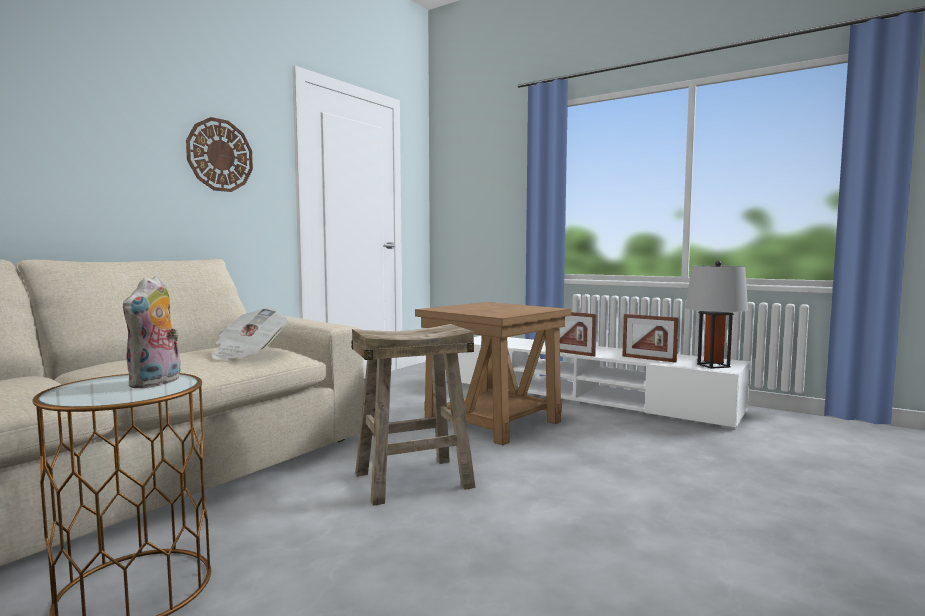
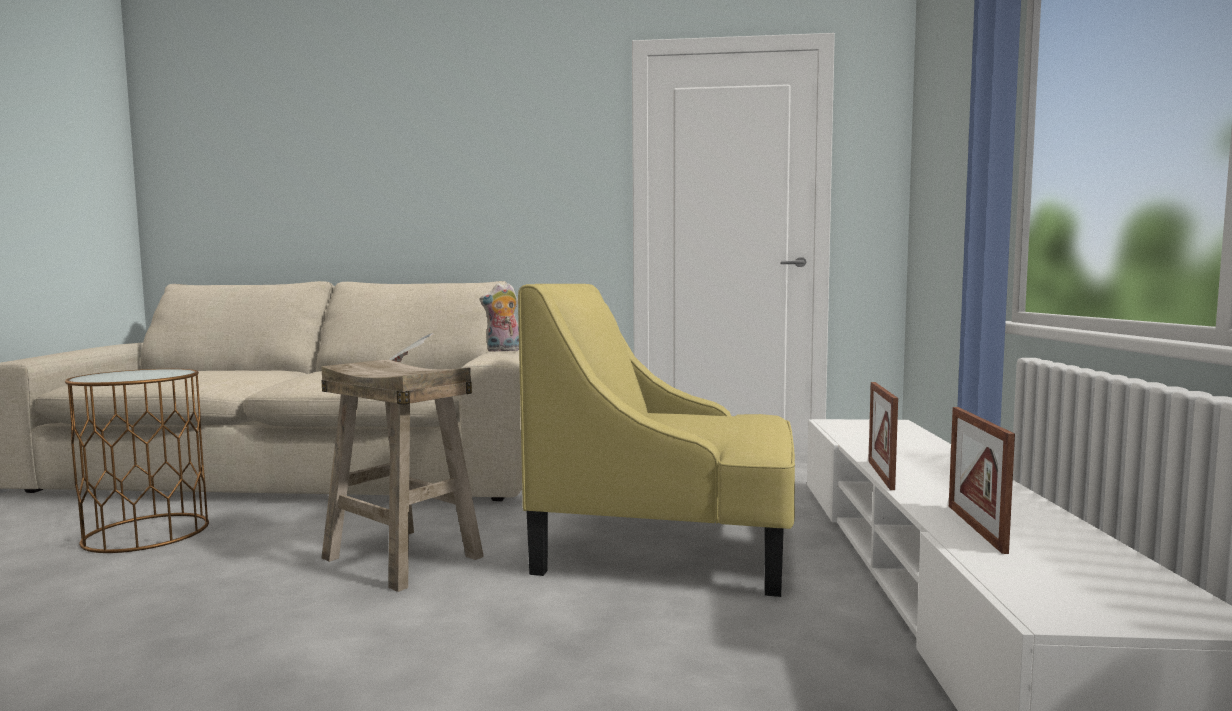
camera: 60 degrees right, 0 degrees up
(156, 383) = (147, 376): plush toy -> plush toy (503, 350)
(220, 155) = (530, 169): wall clock -> none
(491, 421) = (667, 545): brown side table -> yellow armchair
(713, 365) = (1066, 595): grey table lamp -> none

